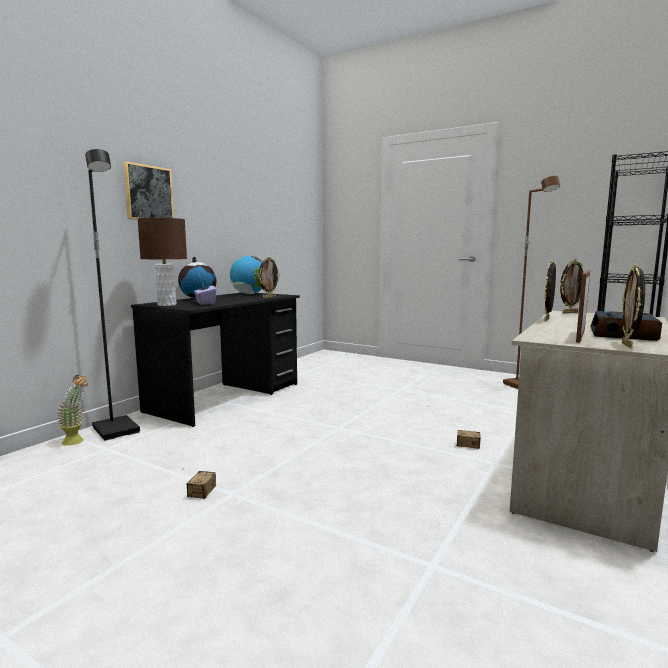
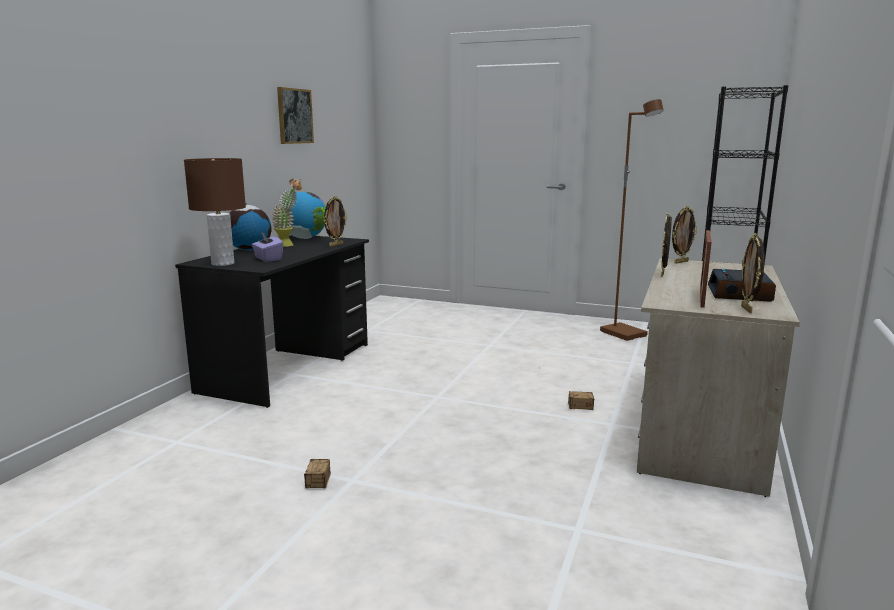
camera: 10 degrees left, 5 degrees up
(77, 442) = (135, 436): potted plant -> potted plant (289, 245)
(117, 430) = (176, 418): black floor lamp -> none
(148, 193) = (186, 122): picture -> picture (294, 116)

